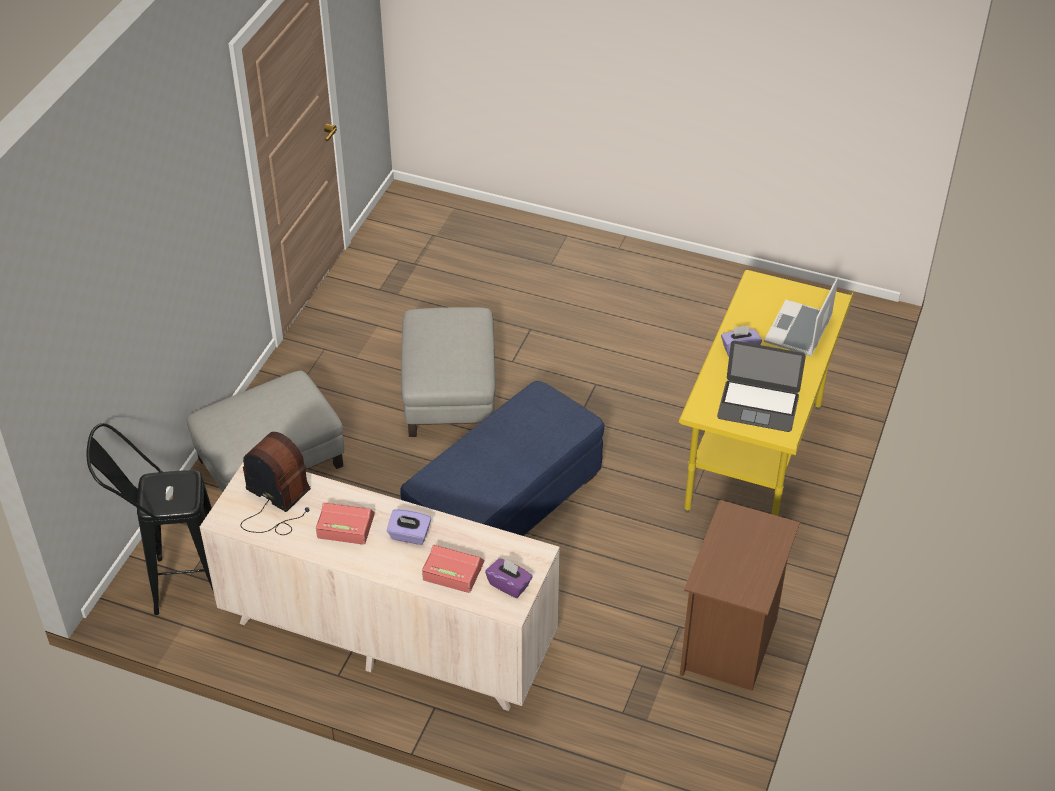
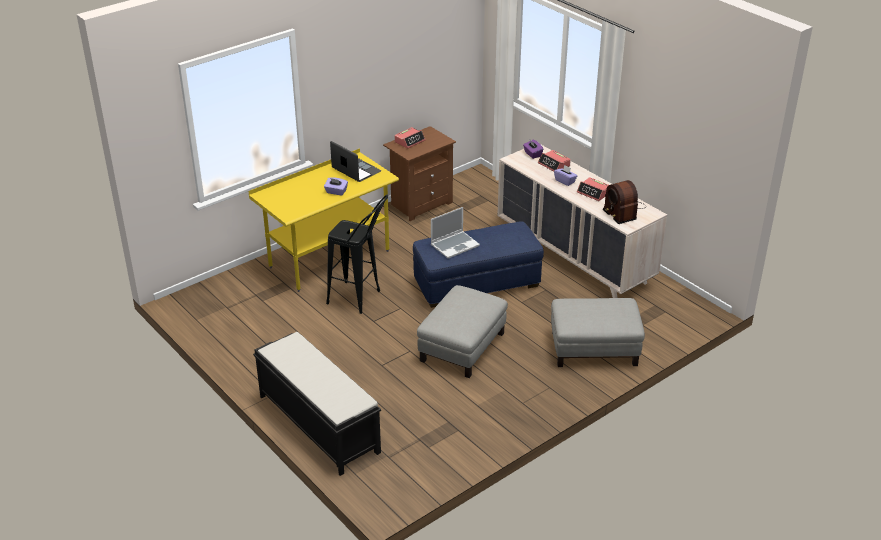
camera: 150 degrees left, 10 degrees down
(175, 584) = (675, 310): black stool -> black stool (361, 299)
(538, 238) = (318, 423): none -> black bench
(762, 550) = (409, 141): none -> alarm clock
(799, 331) = (297, 189): laptop -> laptop (455, 245)

